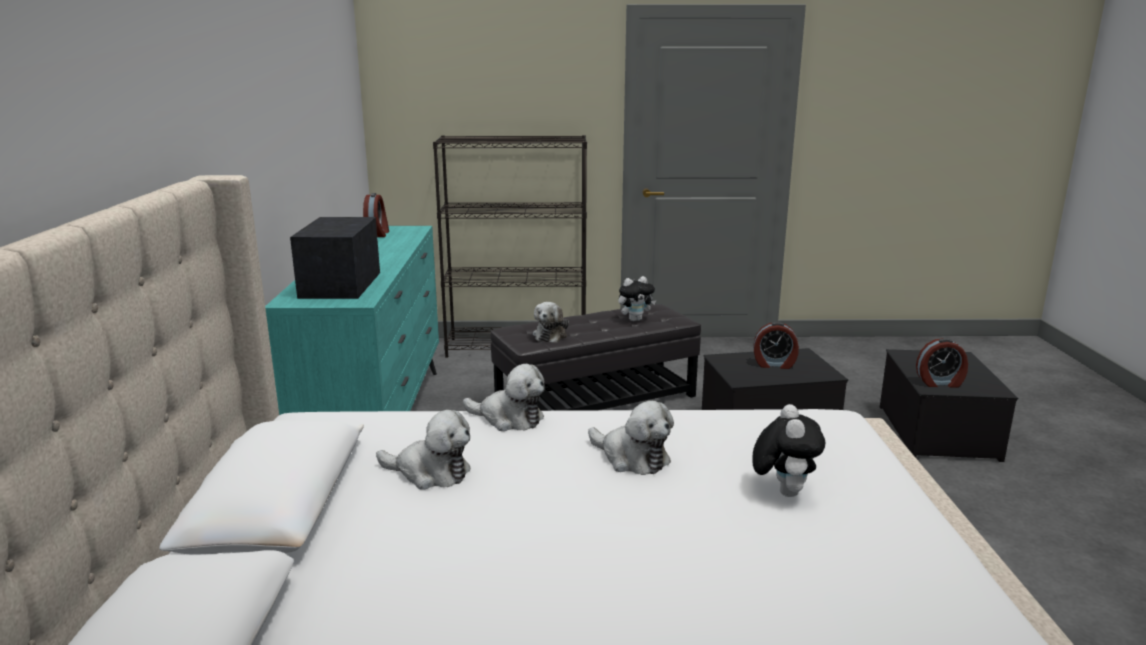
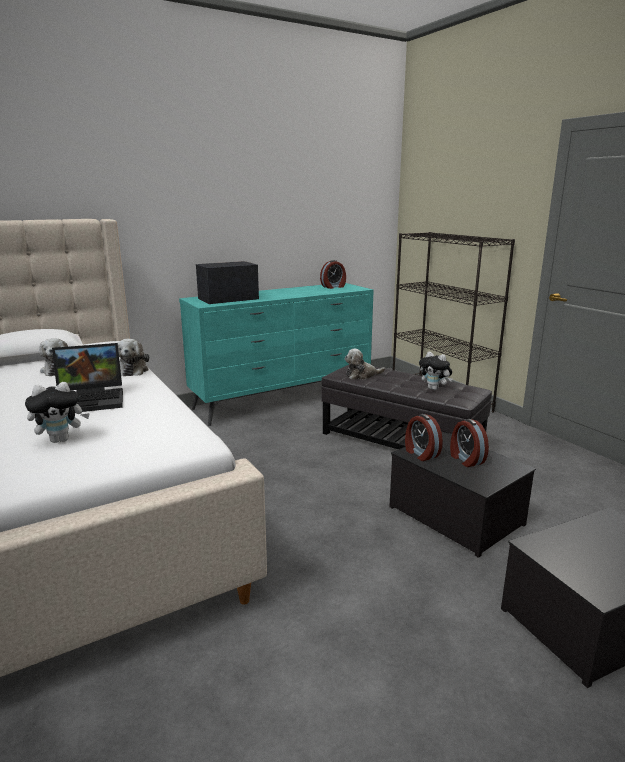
camera: 60 degrees right, 0 degrees up
(631, 458) = (92, 399): plush toy -> laptop
(939, 383) = (560, 549): alarm clock -> alarm clock (421, 453)

